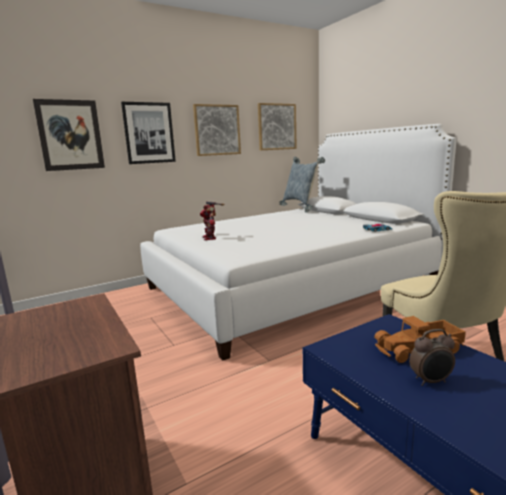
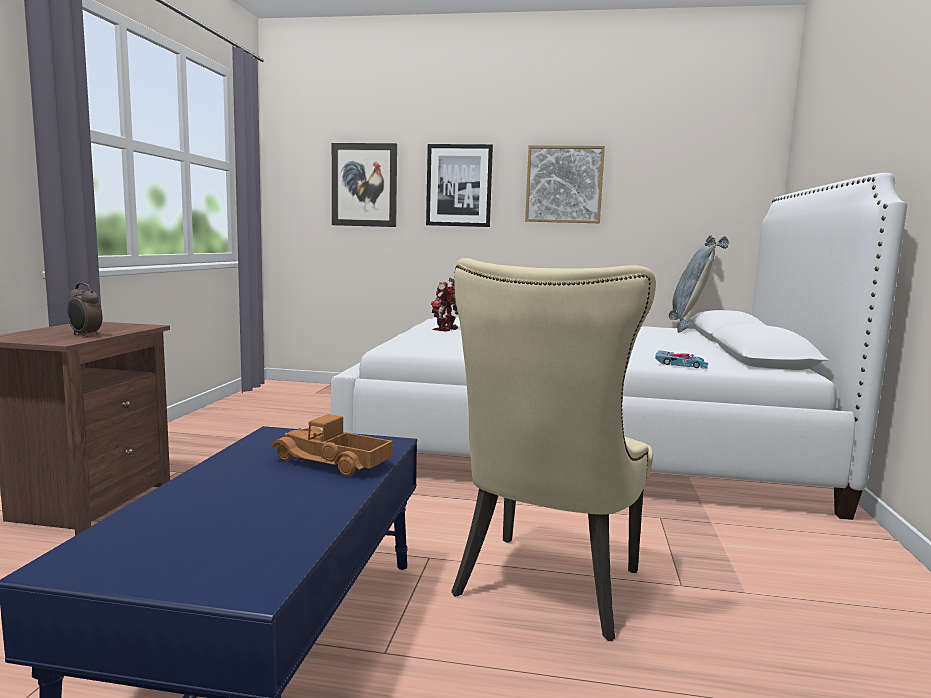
camera: 40 degrees right, 5 degrees down
(277, 127) = (682, 182): picture -> none
(431, 381) = (257, 476): alarm clock -> alarm clock (85, 335)

